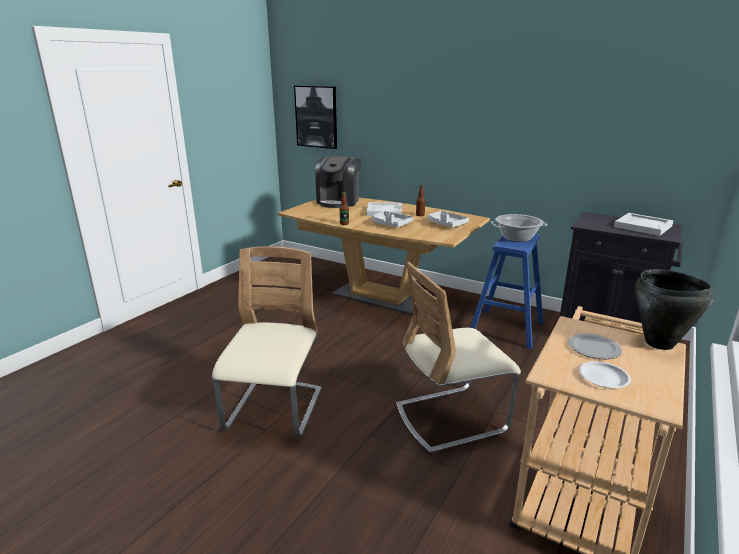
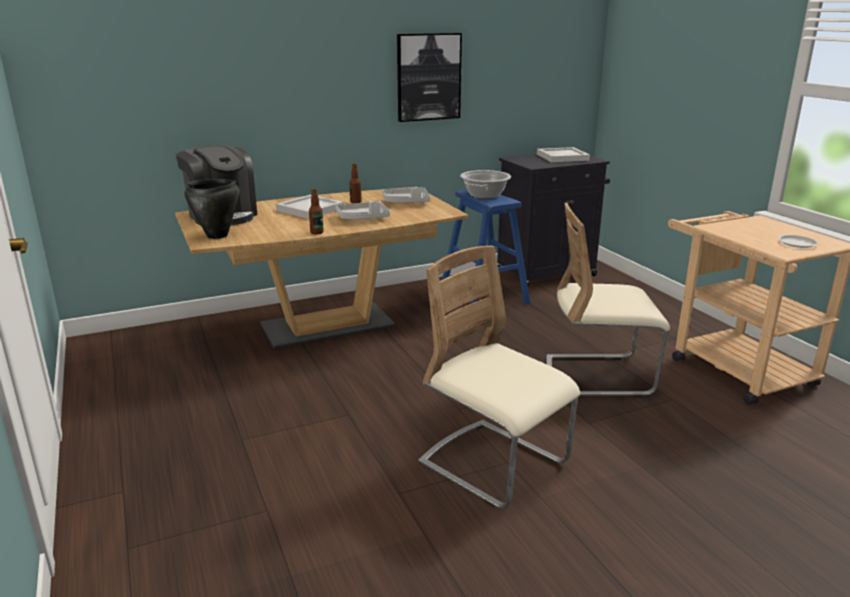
camera: 55 degrees left, 0 degrees up
(316, 117) = (118, 92): picture -> picture (428, 77)
(450, 418) = (598, 376): beige chair -> beige chair turned 75 degrees clockwise
(593, 348) = (752, 233): plate -> none
(659, 343) = (759, 218): black cooking pot -> black cooking pot (217, 236)

